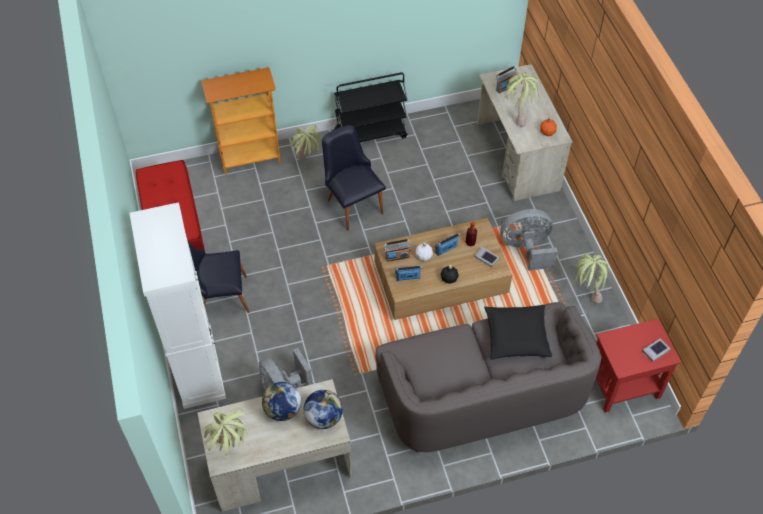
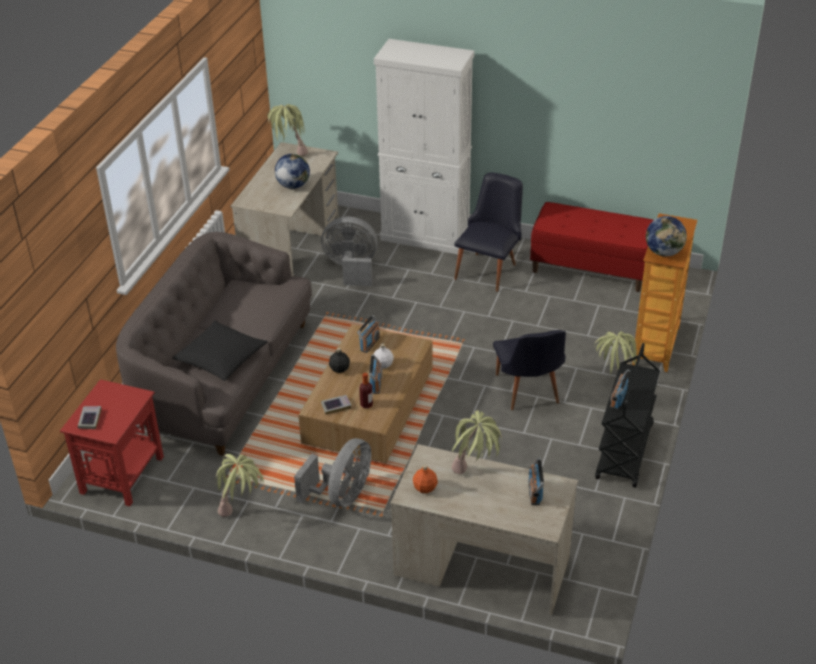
camera: 125 degrees right, 15 degrees down
(323, 417) = (264, 200): globe -> globe (664, 252)
(352, 203) = (528, 393): black chair -> black chair turned 75 degrees clockwise
(397, 256) = (400, 347): radio -> radio (618, 399)

